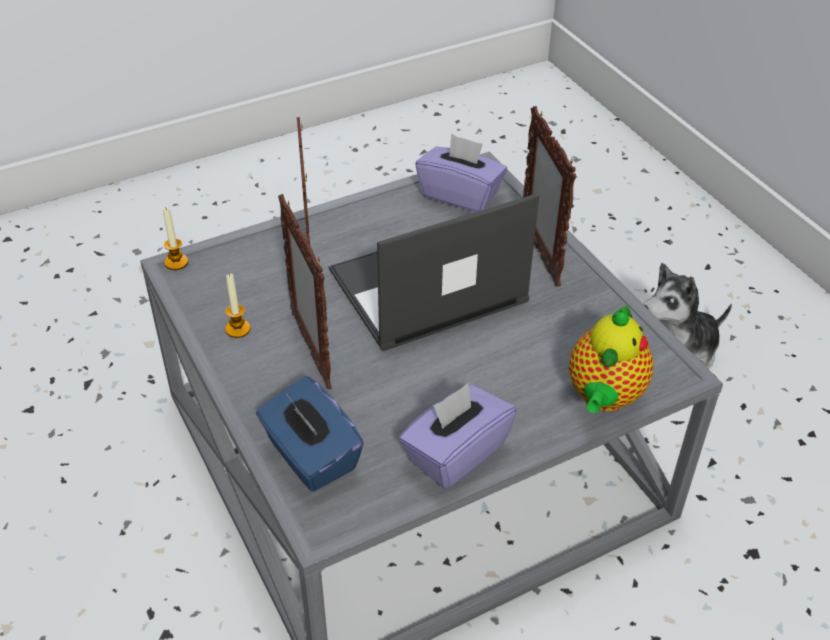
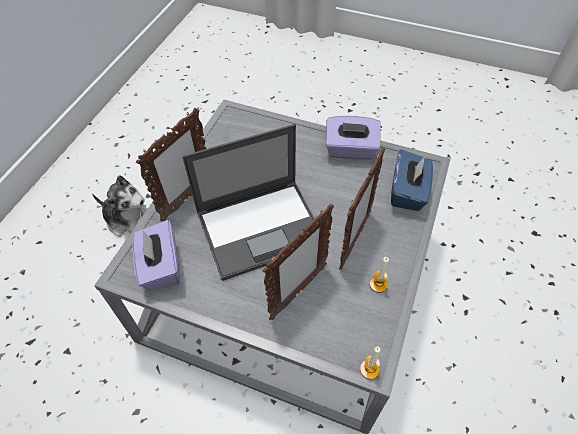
camera: 130 degrees left, 10 degrees up
(425, 287) = (261, 227): laptop -> laptop turned 45 degrees counterclockwise
(603, 397) = (269, 126): teapot -> none

